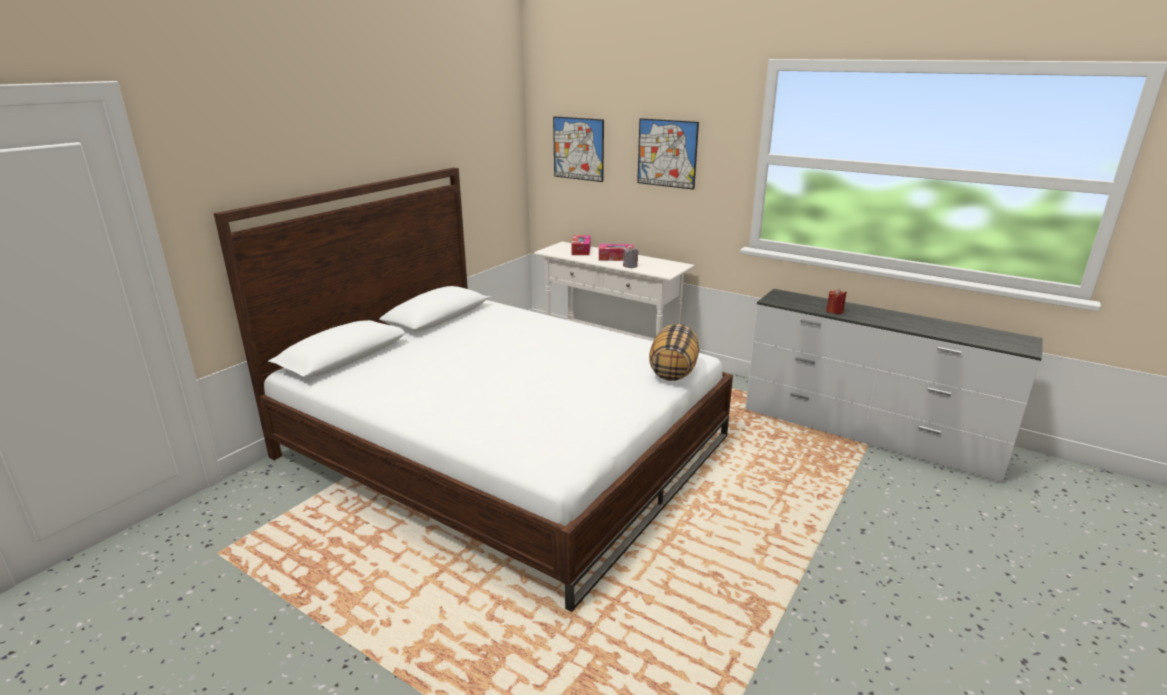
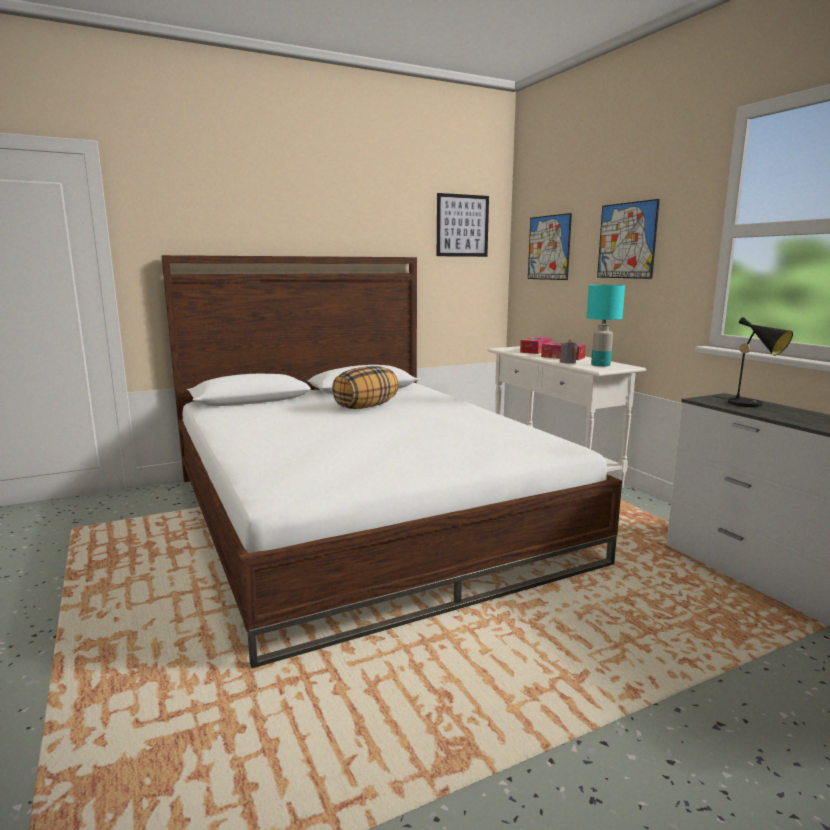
camera: 30 degrees right, 10 degrees down
(489, 127) = (462, 225): none -> picture
(659, 266) = (601, 365): none -> turquoise table lamp
(672, 371) = (525, 453): pillow -> pillow (366, 406)
(802, 301) = (750, 404): none -> black table lamp
(834, 311) = (786, 417): red candle -> none

